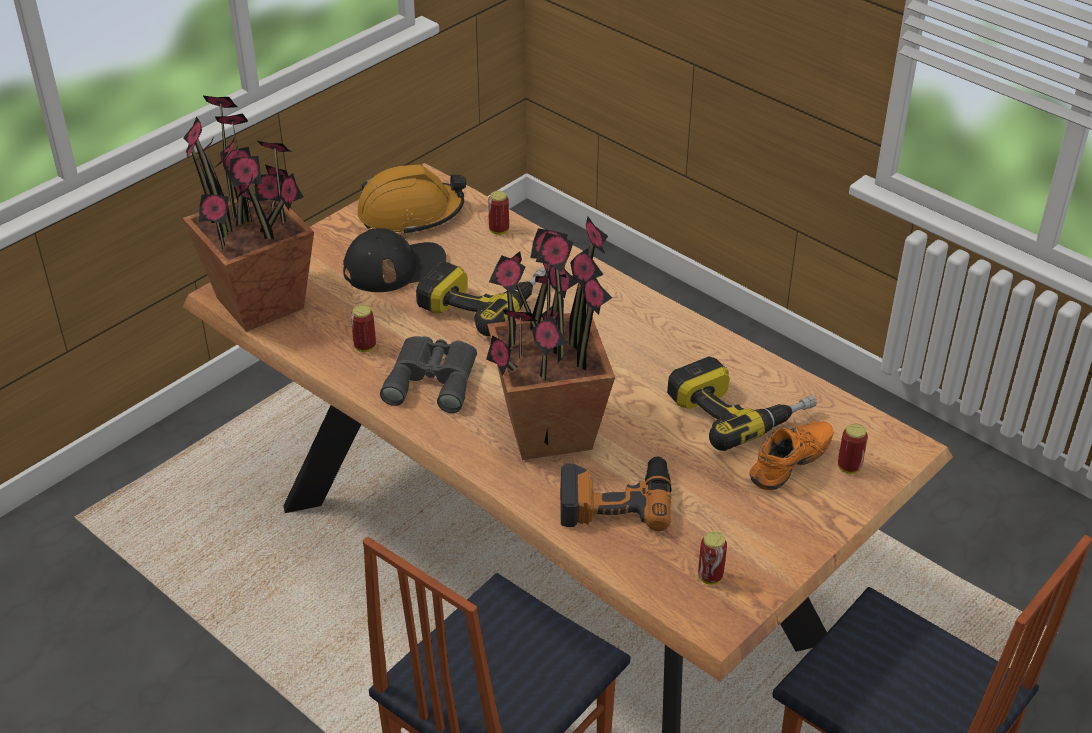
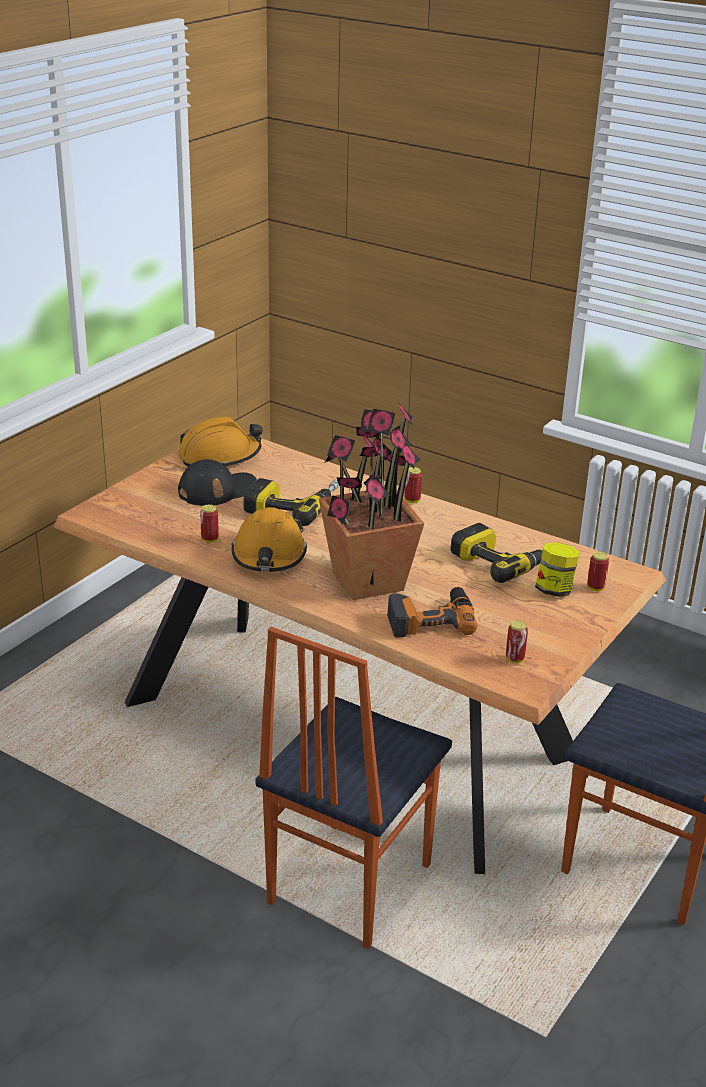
camera: 10 degrees left, 10 degrees down
(261, 303) = (119, 518): potted plant -> none
(433, 378) = (269, 555): grey binoculars -> orange hard hat
(499, 230) = (291, 463): can -> can (412, 500)
(792, 466) = (554, 590): orange shoe -> jar

